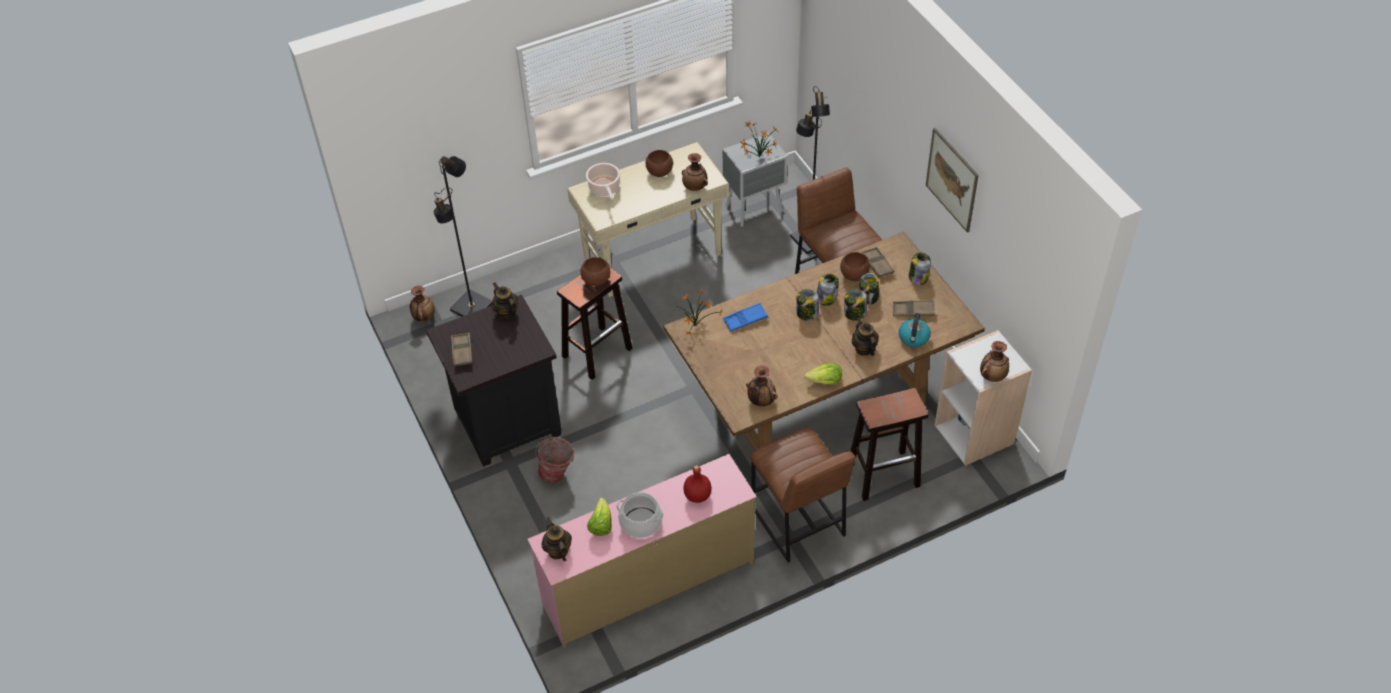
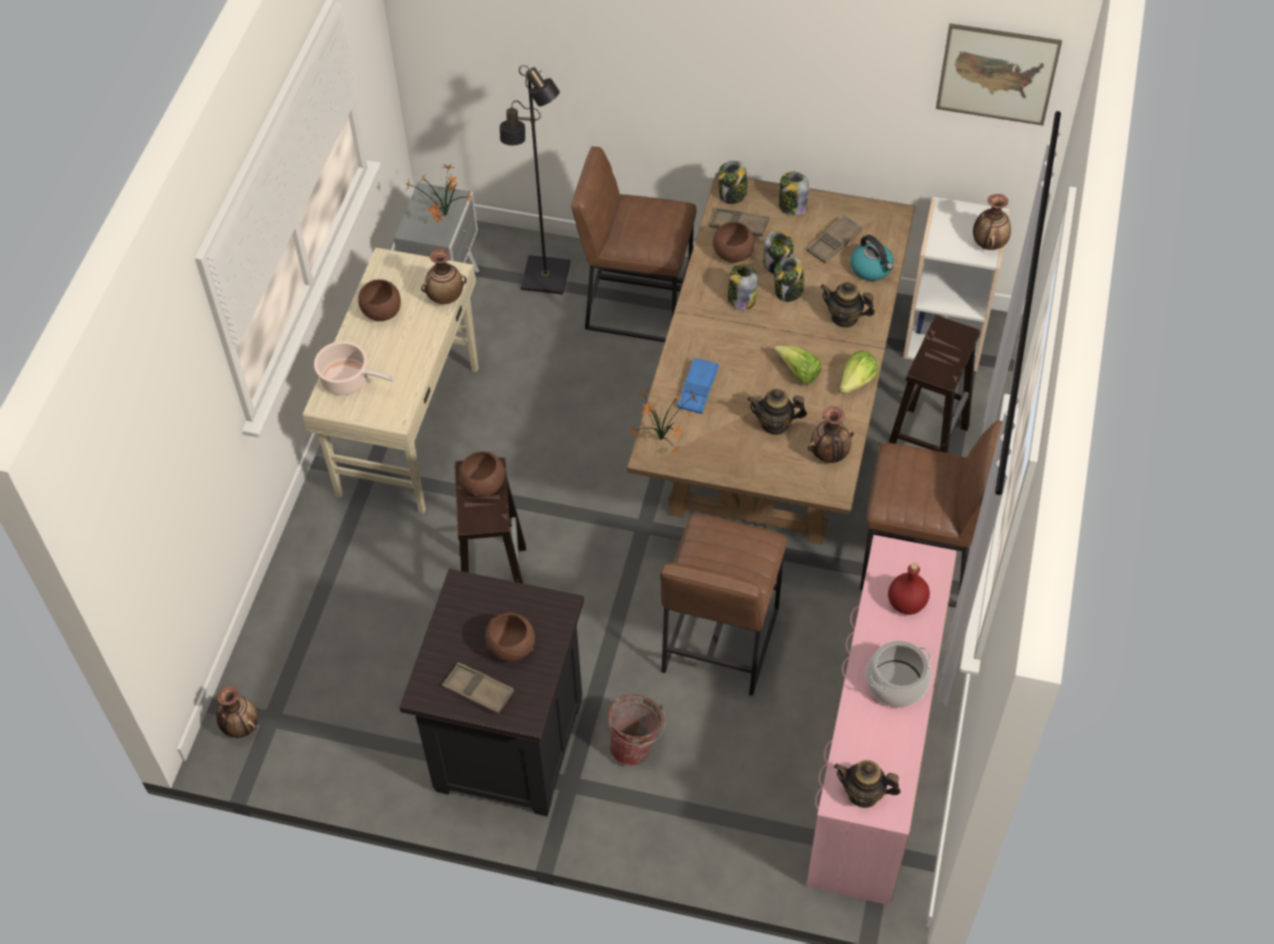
camera: 50 degrees left, 5 degrees up
(471, 306) = (281, 663): black floor lamp -> none
(498, 346) = (510, 647): none -> brown bowl
(506, 312) = (463, 602): teapot -> teapot (775, 424)
(601, 524) = (864, 725): lettuce -> lettuce (798, 373)
(654, 468) = (719, 642): none -> brown chair
(807, 314) = (746, 330): jar -> jar (732, 195)
(952, 180) = (794, 59): picture -> picture (997, 74)

